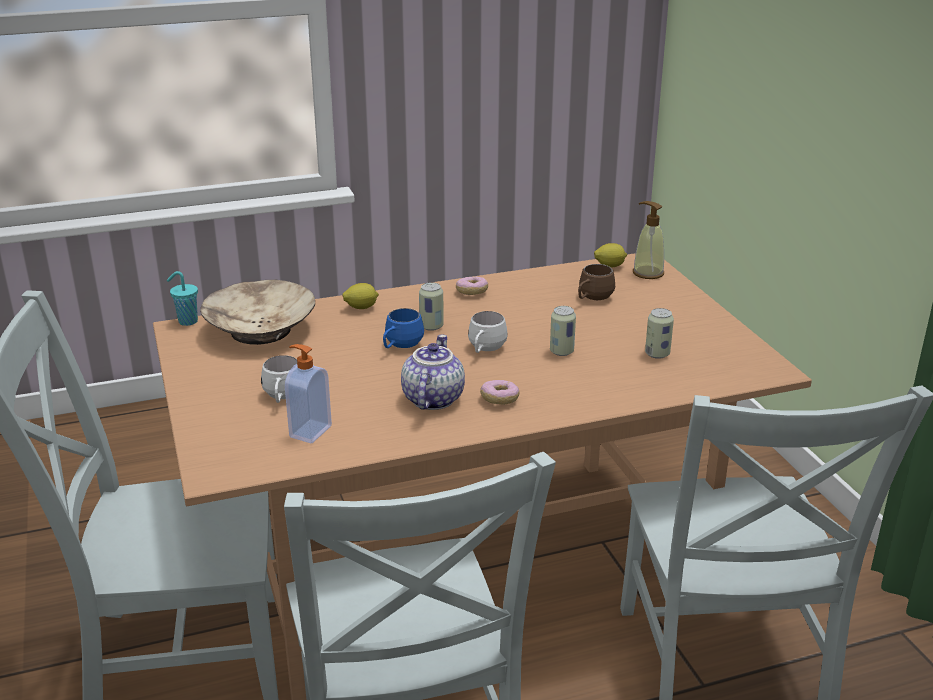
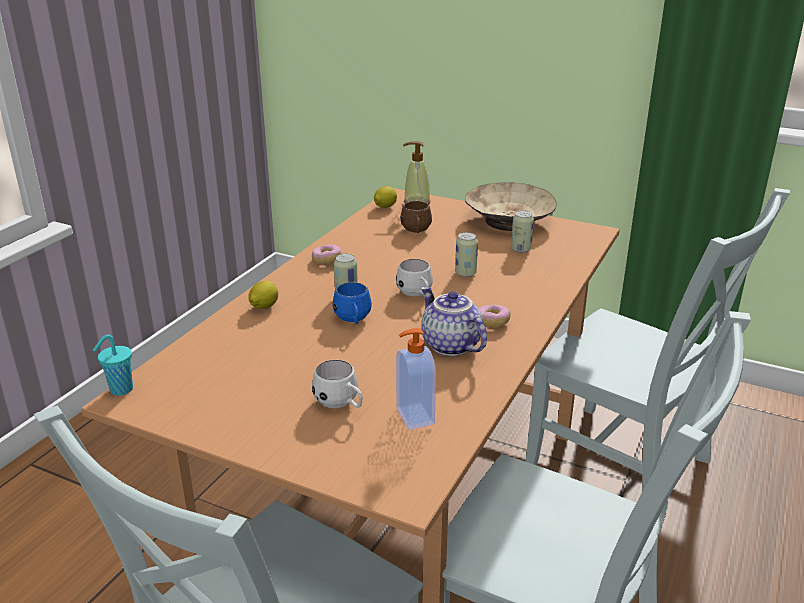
camera: 45 degrees left, 0 degrees up
(260, 330) = (210, 363): beige bowl -> beige bowl (508, 221)

